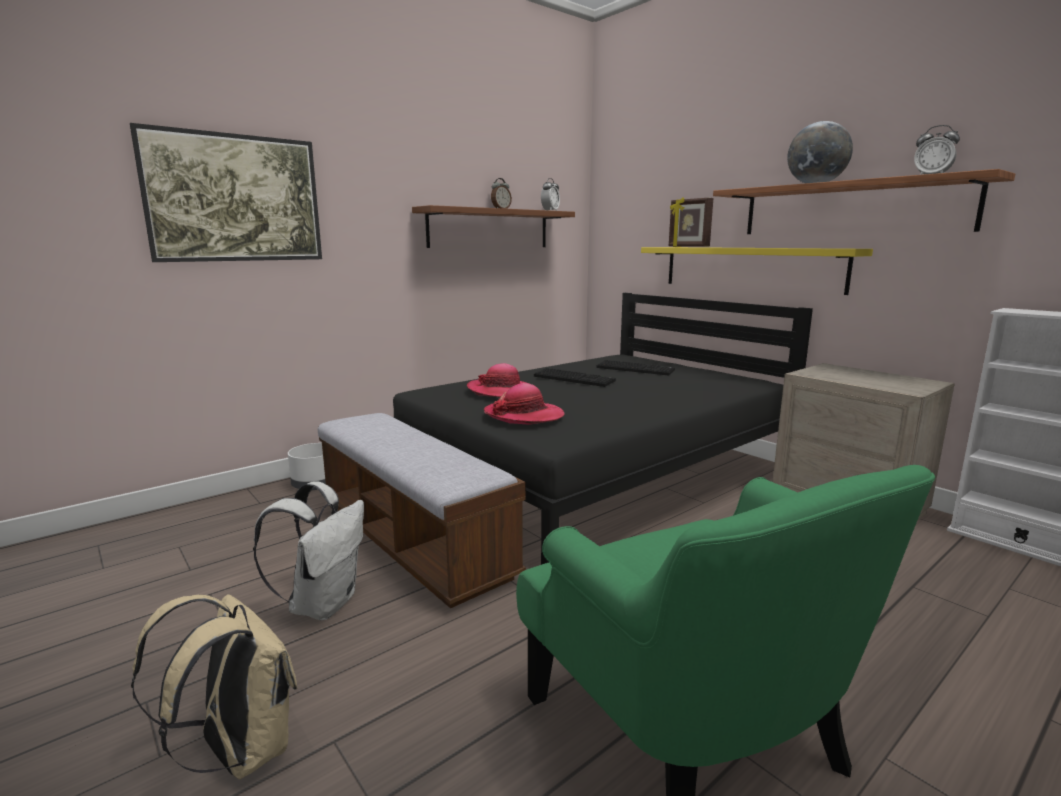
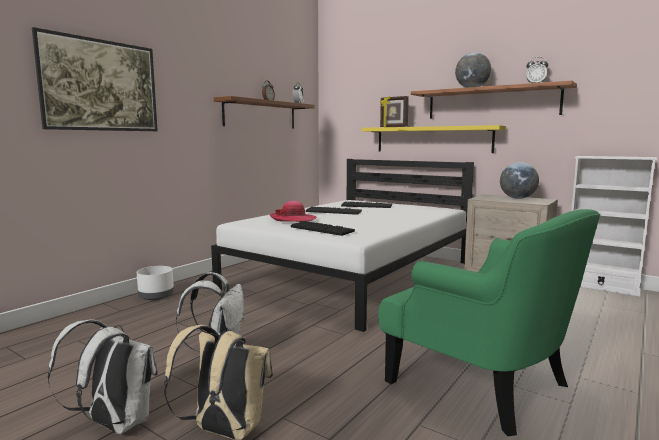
camera: 15 degrees left, 5 degrees down
(118, 704) = (114, 424): none -> white backpack
(412, 540) = (255, 319): bench -> none
(524, 415) = (323, 229): hat -> keyboard
(597, 475) = (353, 275): black bed -> white bed
(877, 377) = (517, 198): none -> globe

